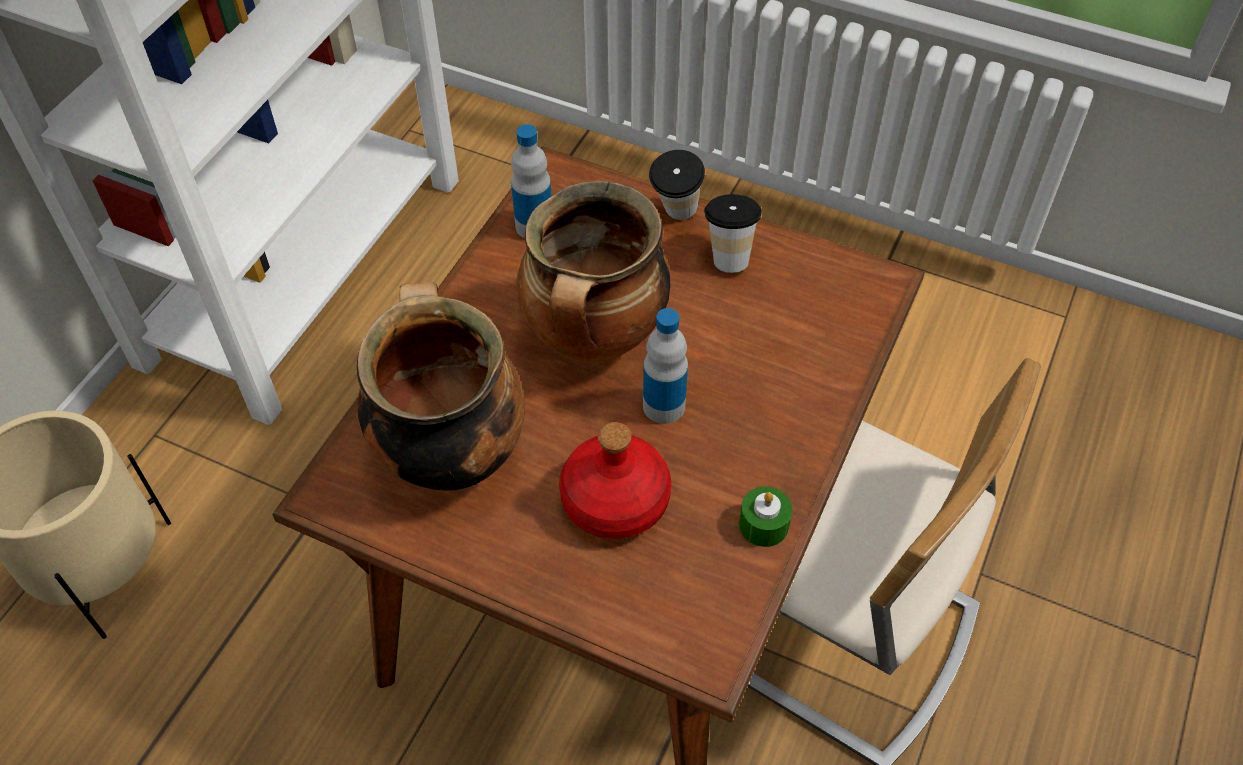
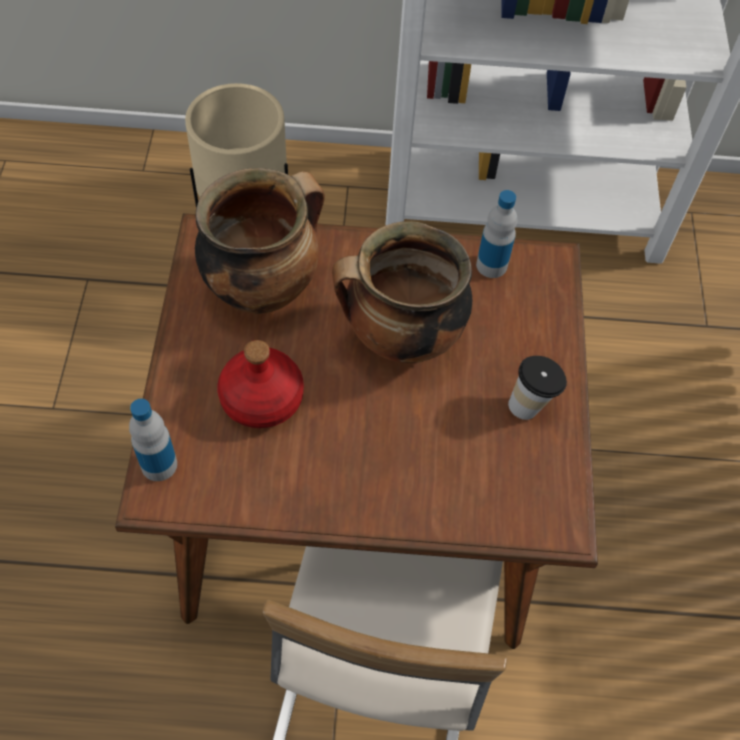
camera: 65 degrees right, 5 degrees up
(664, 406) = (358, 403): bottle -> bottle (159, 465)
(675, 216) = (554, 354): cup -> none
(763, 524) = (277, 502): green candle -> none

